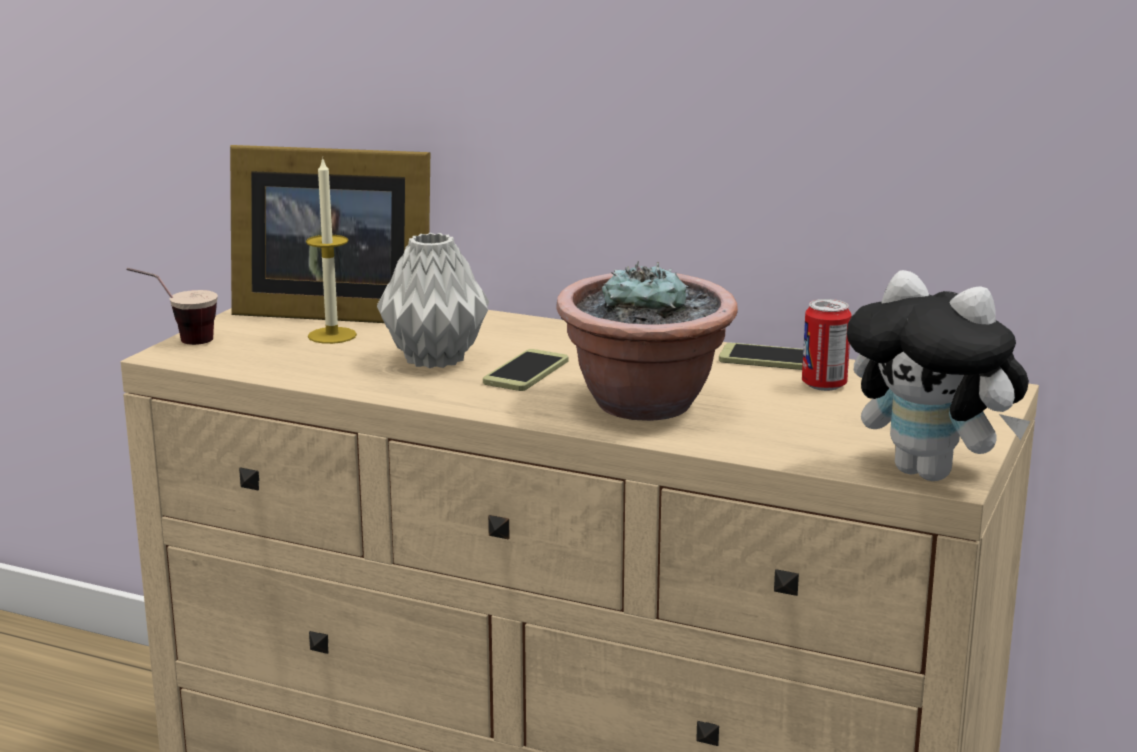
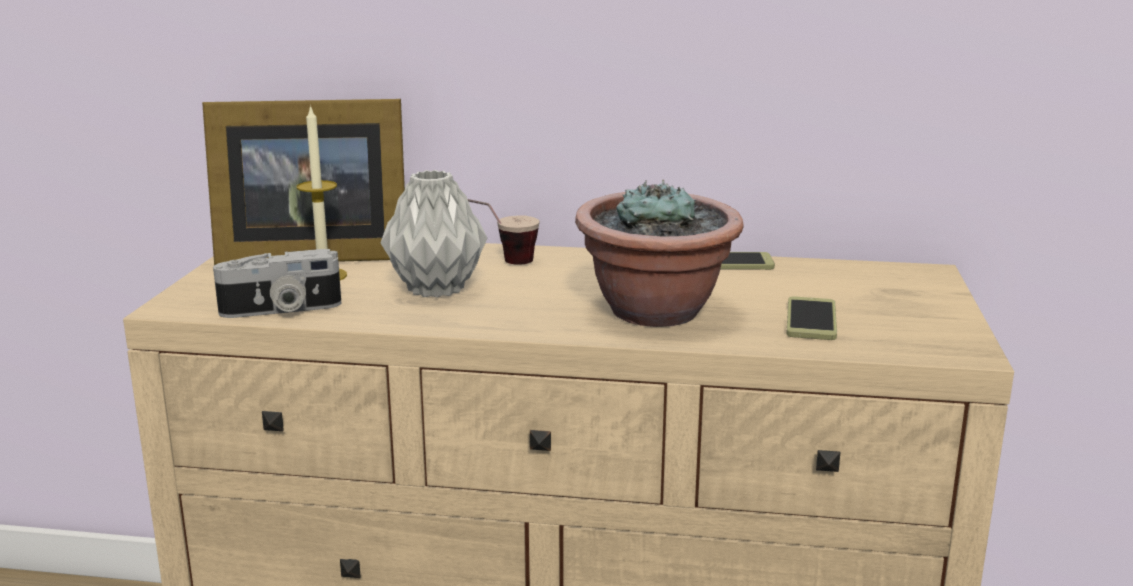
camera: 15 degrees left, 0 degrees up
(177, 341) = (173, 294): cup -> cup (502, 263)
(269, 367) = (281, 310): none -> camera
(526, 372) = (528, 293): phone -> phone (811, 320)
(824, 385) = (791, 280): can -> none
(932, 473) = (949, 348): plush toy -> none

